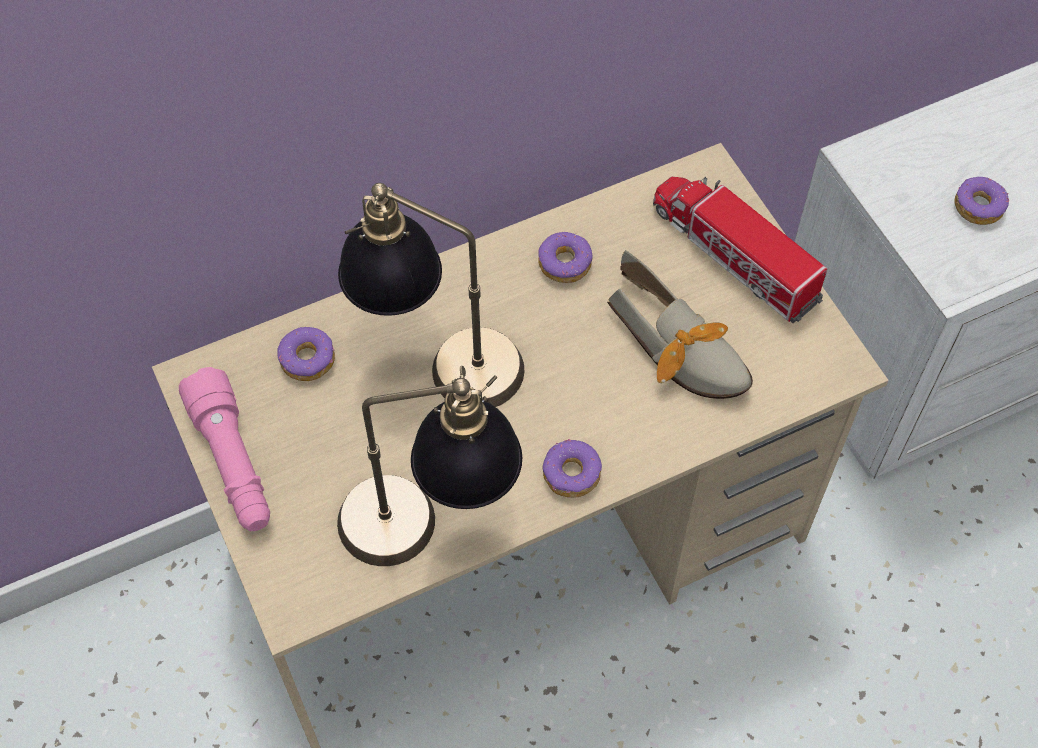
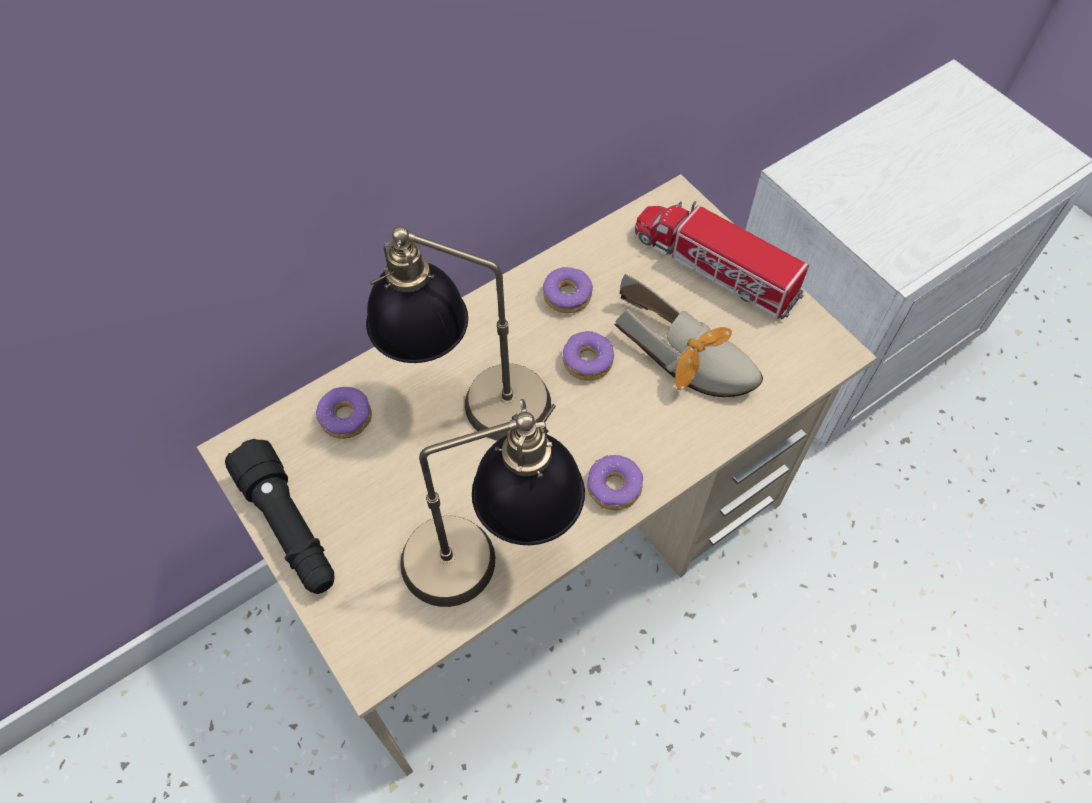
camera: 10 degrees left, 0 degrees up
(233, 463) = (290, 528): pink flashlight -> black flashlight
(978, 206) = (905, 200): donut -> donut (587, 361)

